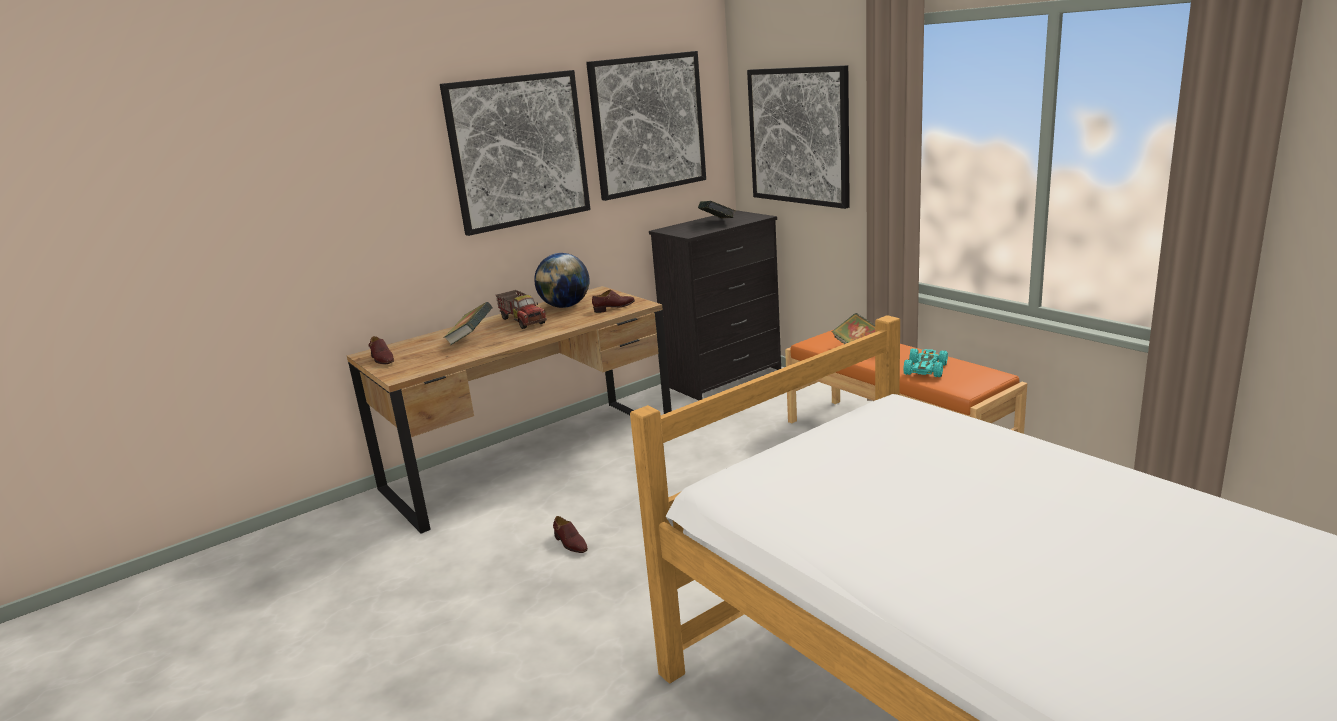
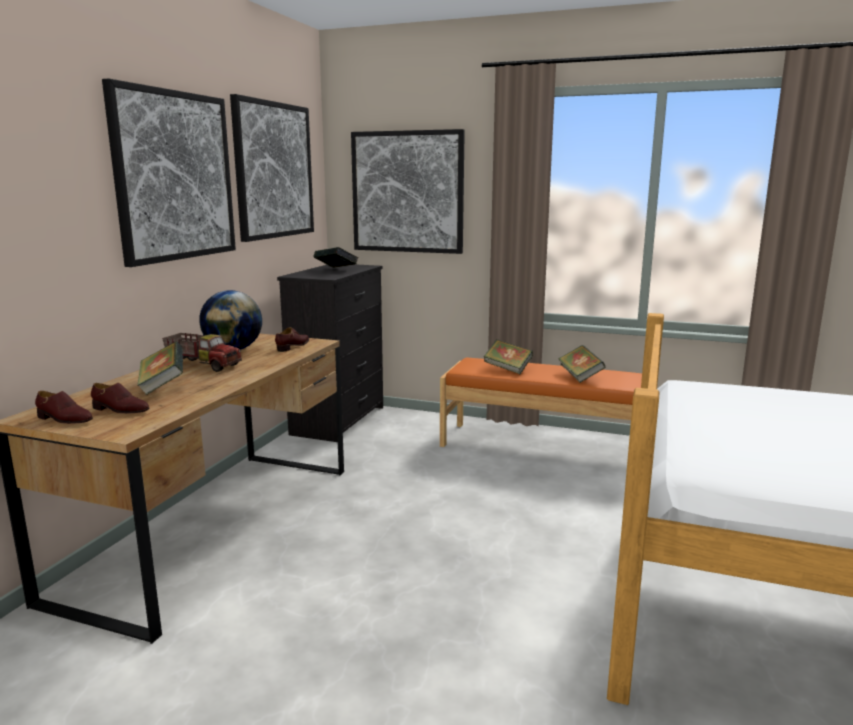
camera: 35 degrees left, 5 degrees down
(570, 543) = (360, 600): brown shoe -> brown shoe (120, 410)
(925, 369) = (580, 376): turquoise toy car -> book

